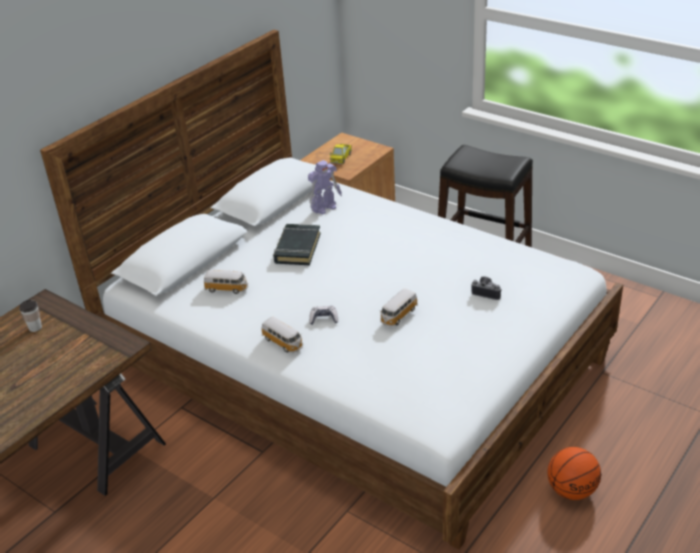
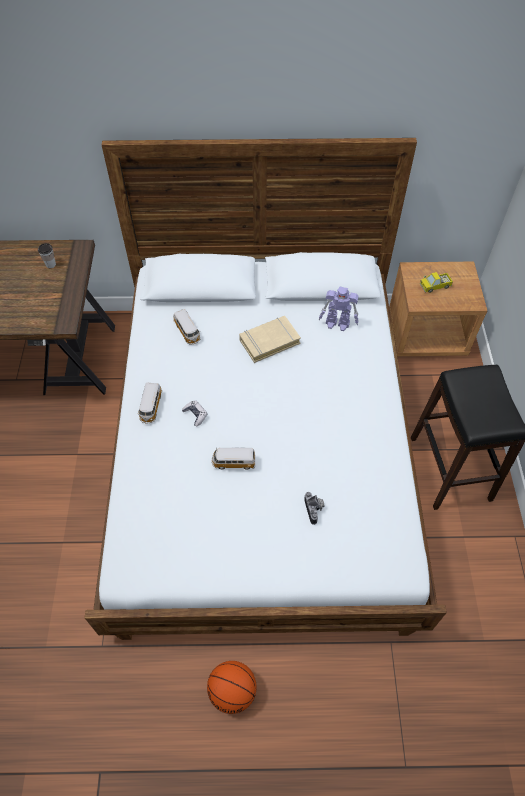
camera: 50 degrees right, 20 degrees up
(297, 248) = (269, 341): black book -> beige book

